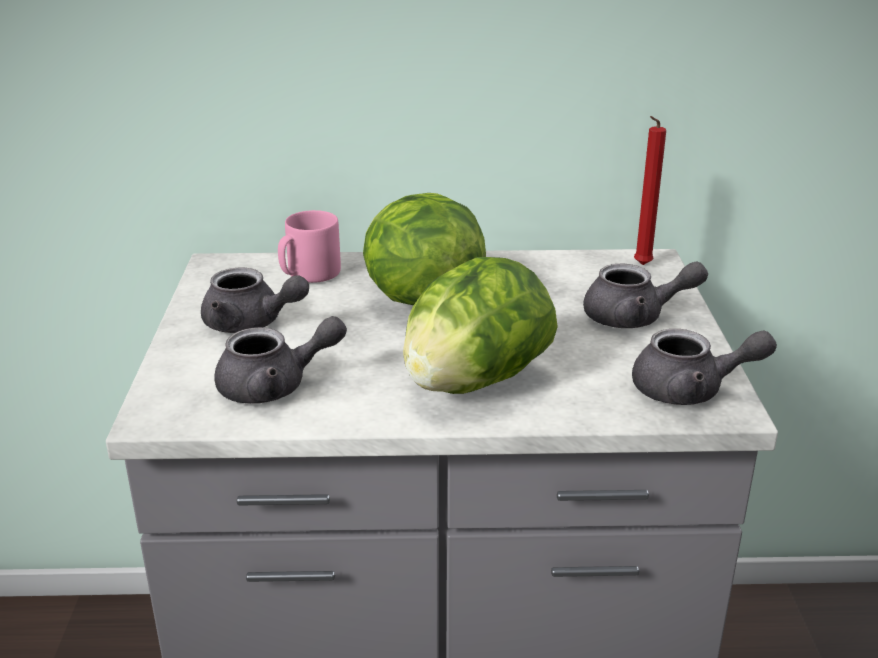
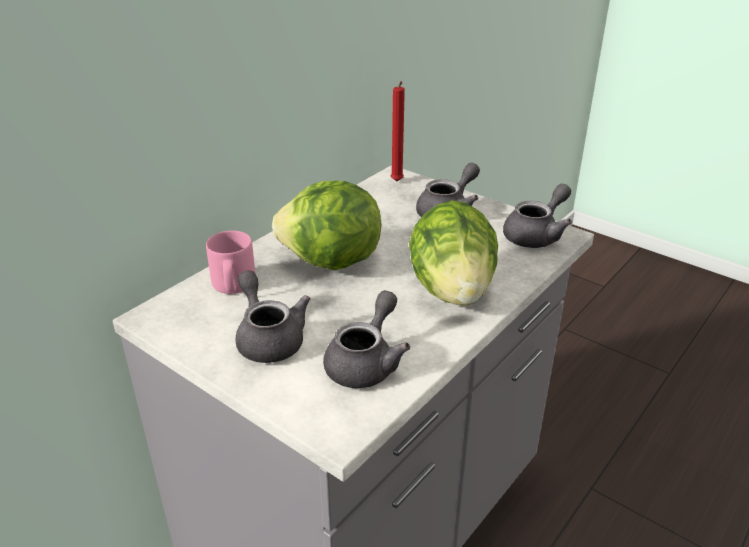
camera: 50 degrees left, 5 degrees up
(251, 324) = (268, 338): grey teapot -> grey teapot turned 90 degrees counterclockwise

